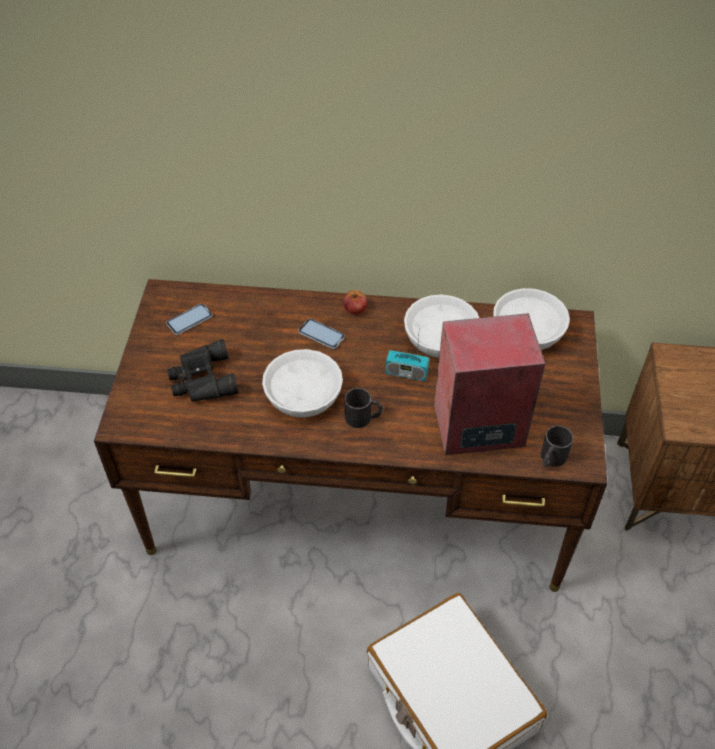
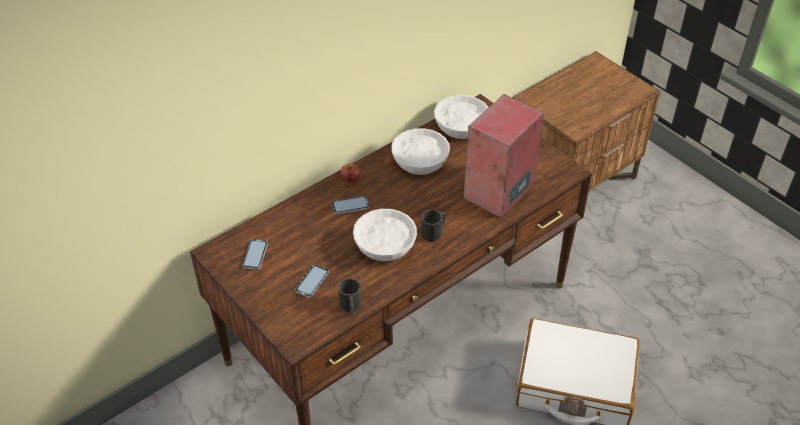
camera: 45 degrees left, 5 degrees down
(201, 380) = (312, 281): black binoculars -> phone
(406, 373) = (426, 192): radio -> none
(551, 459) = (553, 181): black mug -> black mug (350, 307)

